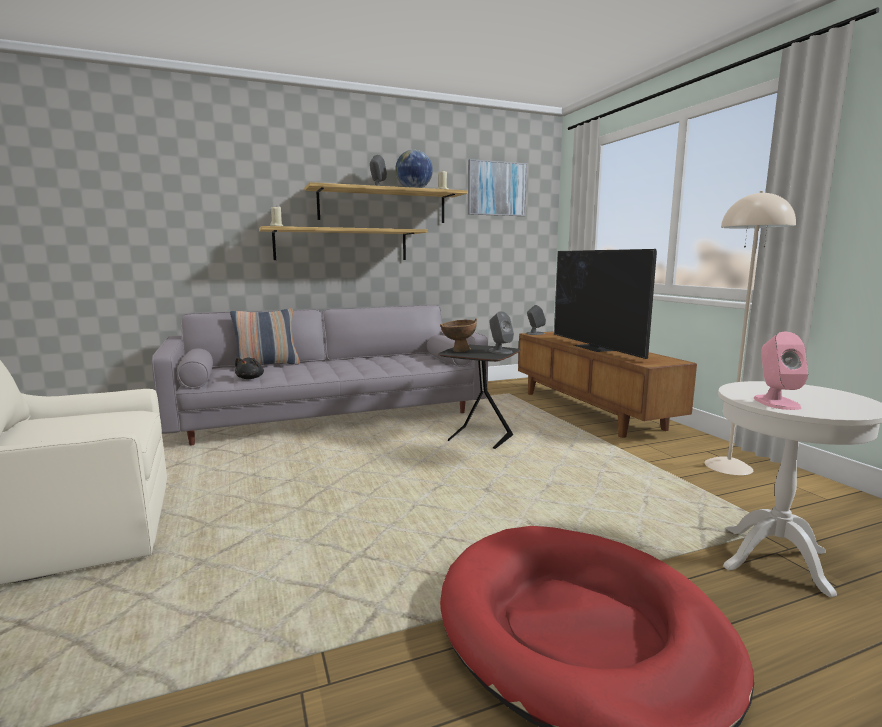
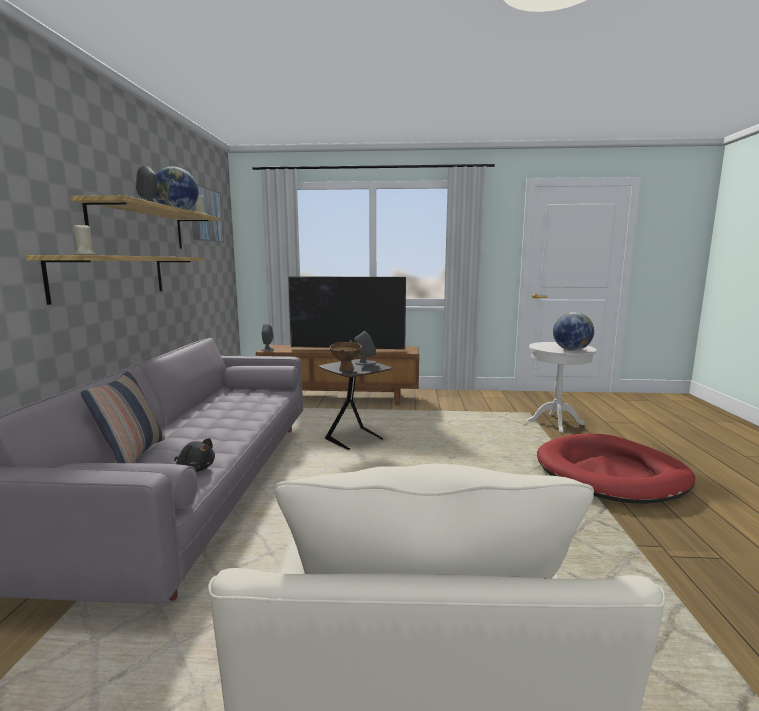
camera: 65 degrees left, 0 degrees up
(728, 466) = (460, 399): beige floor lamp -> none
(776, 402) = (571, 350): pink speaker -> globe

